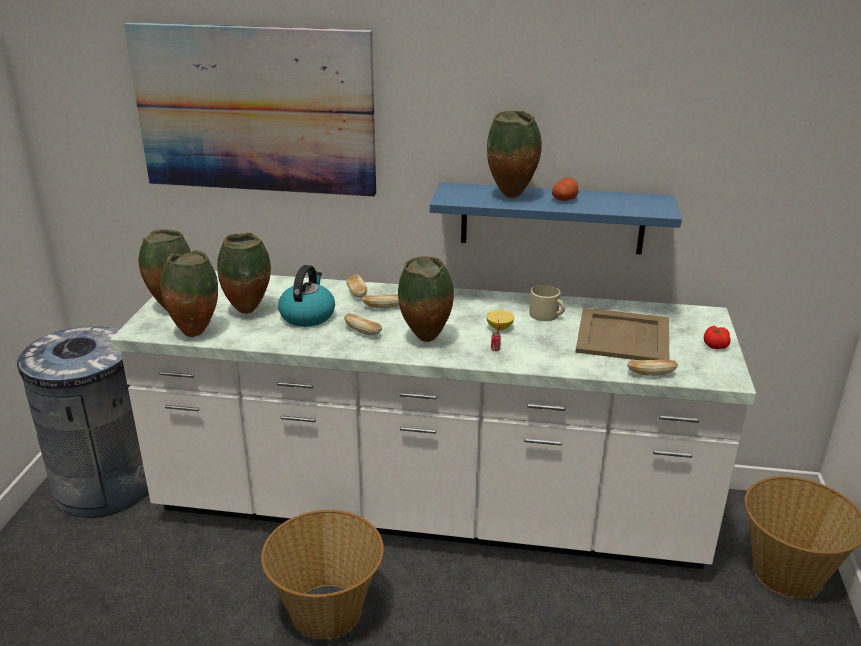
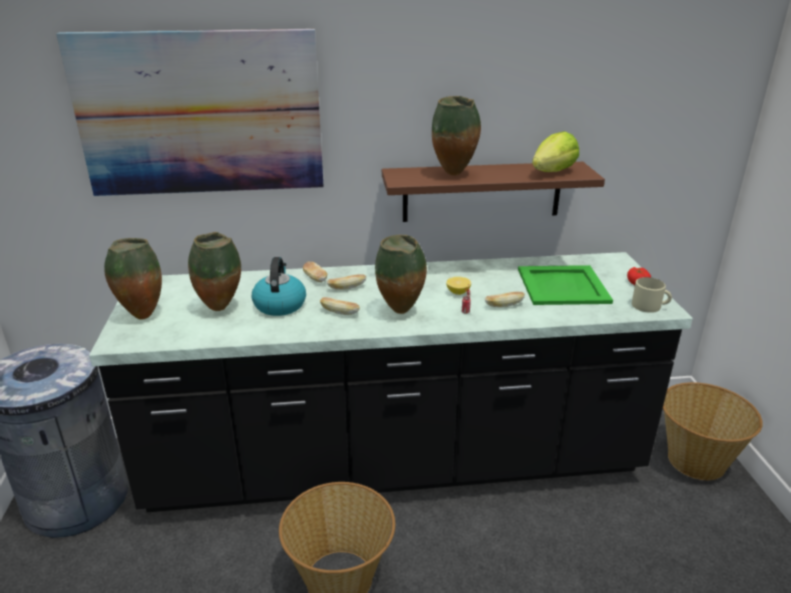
camera: 15 degrees left, 0 degrees up
(195, 332) = (177, 336): vase -> none
(429, 509) = (395, 463): white counter -> black counter
(547, 315) = (491, 276): beige mug -> beige mug (650, 306)
(552, 218) = (482, 191): blue shelf -> brown shelf
(564, 199) = (500, 173): potato -> none
(624, 336) = (563, 285): beige tray -> green tray
(626, 204) = (553, 172): none -> lettuce
(650, 374) = (604, 314): bread -> bread (504, 305)

